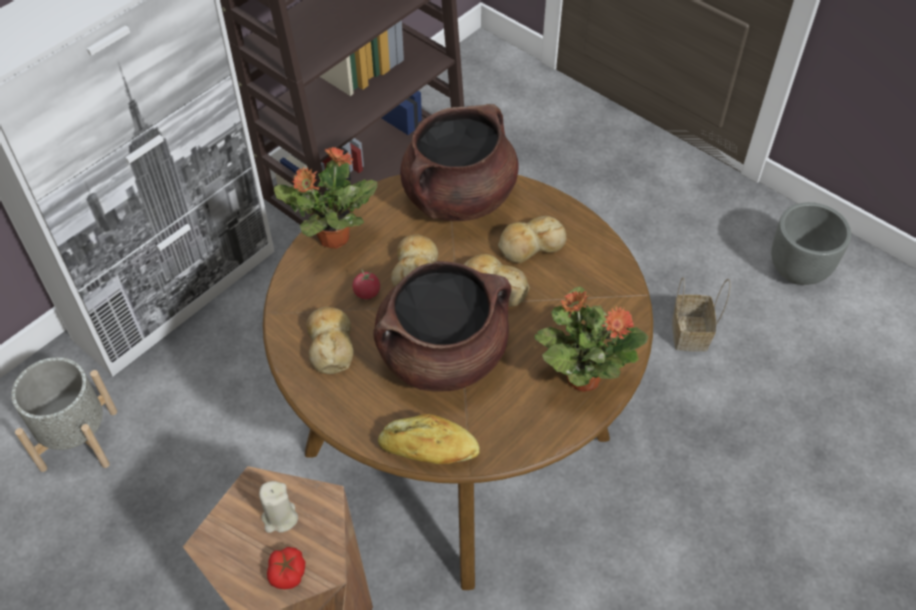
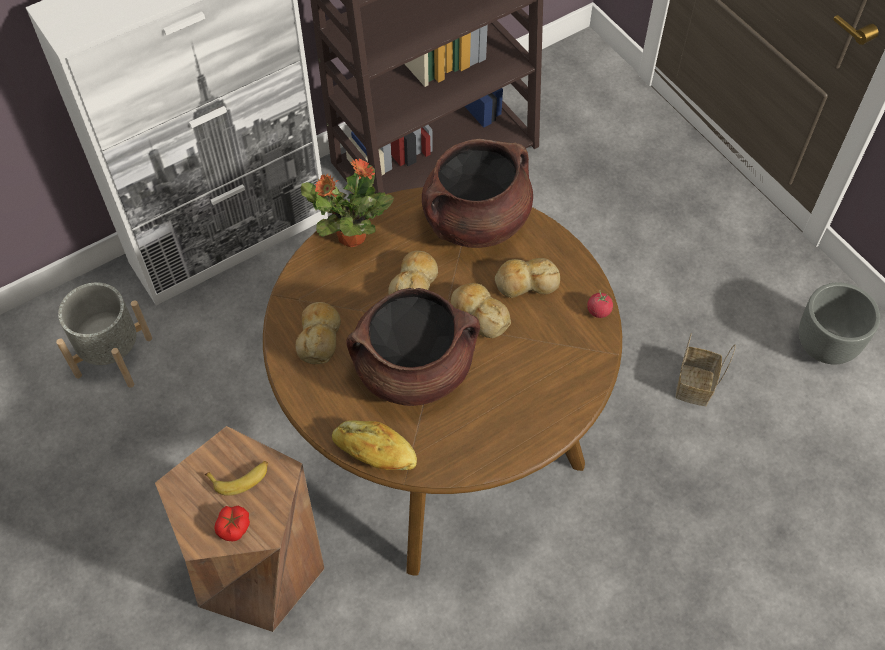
camera: 15 degrees right, 5 degrees up
(279, 518) = (240, 478): beige candle -> banana
(367, 292) = (365, 295): tomato -> tomato (598, 311)
(582, 376) = (531, 418): potted plant -> none

